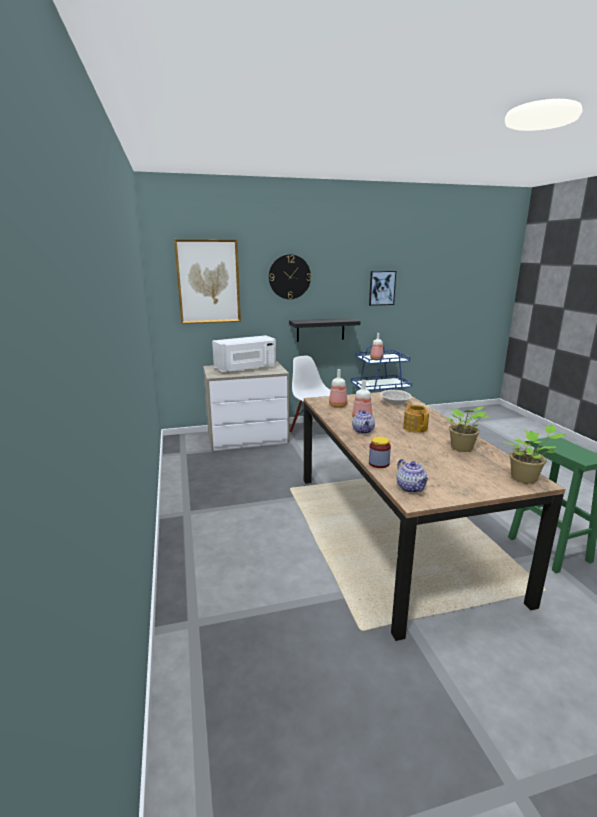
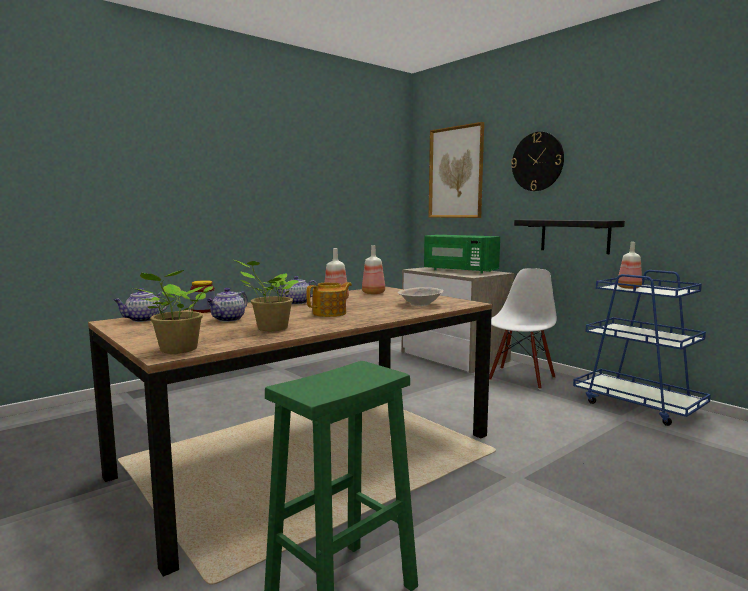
camera: 65 degrees right, 10 degrees down
(246, 368) = (459, 271): white microwave -> green microwave
(382, 288) = (683, 170): picture -> none
(424, 458) = (228, 319): none -> teapot

